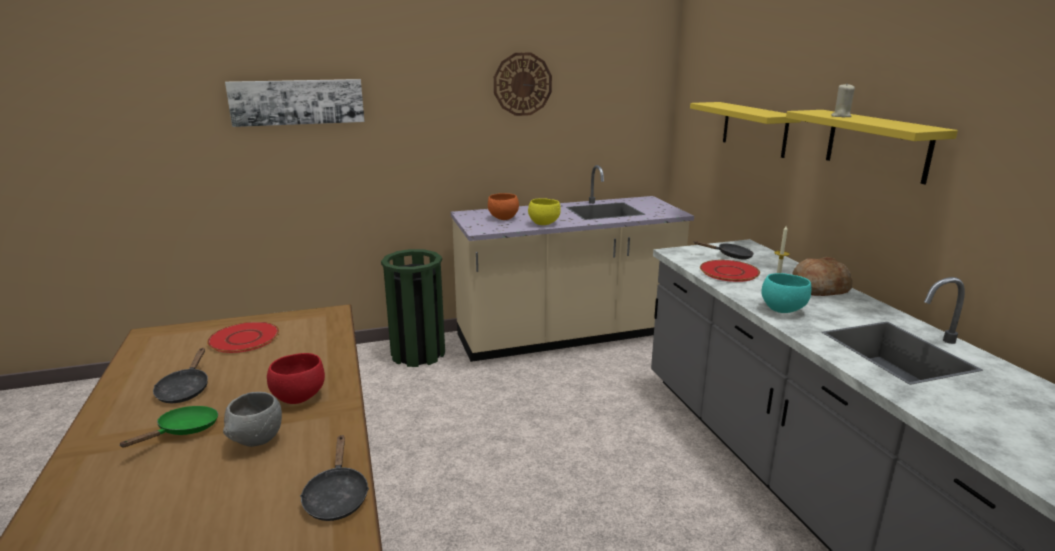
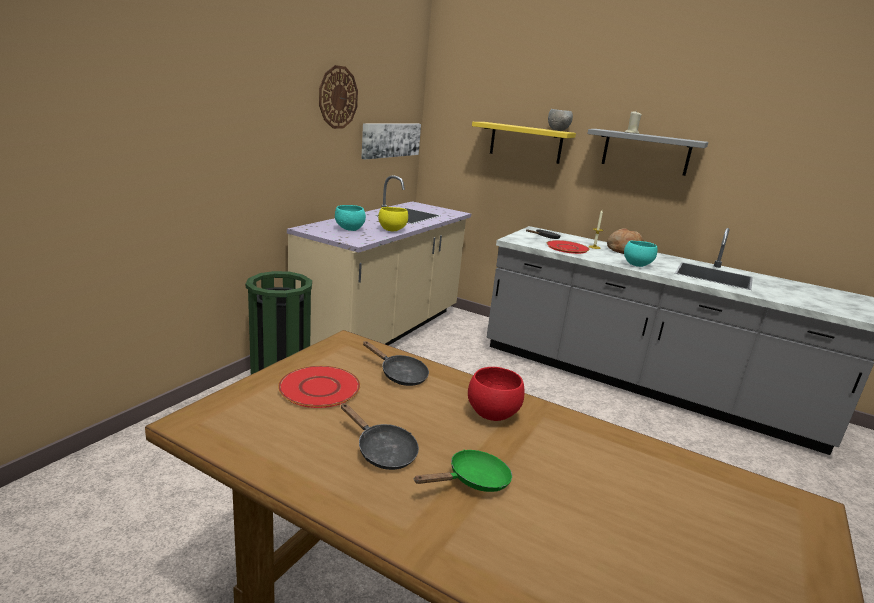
camera: 45 degrees left, 0 degrees up
(184, 431) = (473, 481): green frying pan -> green frying pan turned 75 degrees clockwise
(256, 442) = (545, 457): grey bowl -> grey bowl (558, 131)
(297, 102) = (142, 102): picture -> picture (391, 140)
(336, 497) = (674, 461): black frying pan -> black frying pan (400, 375)
(503, 218) = (350, 229): orange bowl -> turquoise bowl
(877, 145) = (646, 152): yellow shelf -> grey shelf

